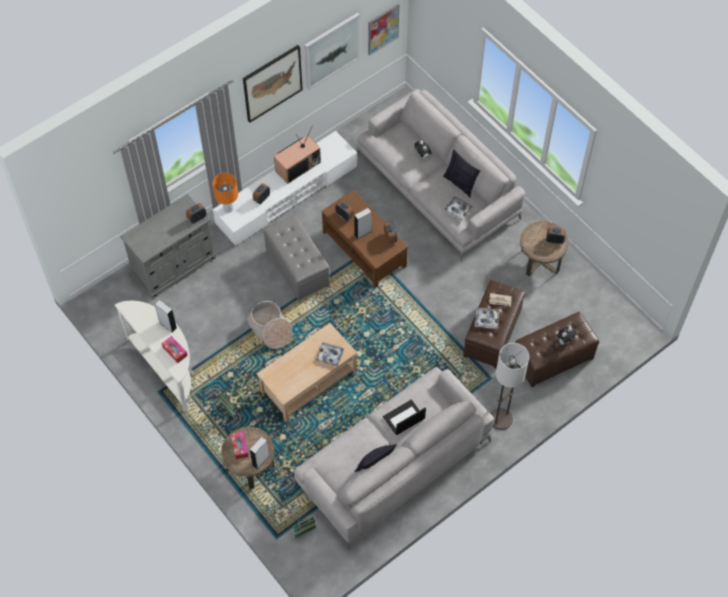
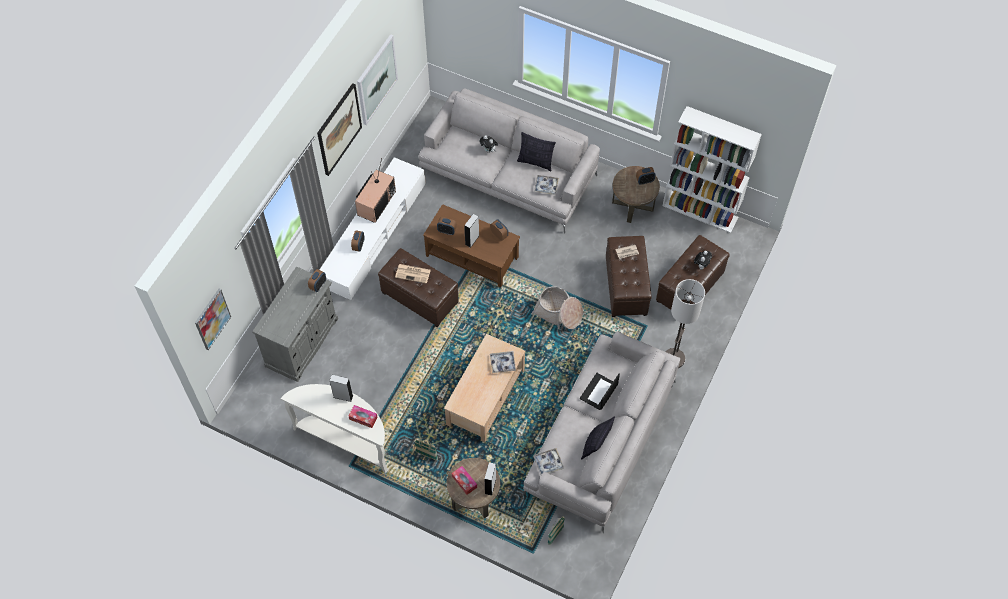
camera: 25 degrees left, 0 degrees up
(228, 208) = (331, 267): orange table lamp -> none
(270, 329) = (424, 364): basket -> basket (558, 313)
(293, 242) = (413, 273): none -> newspaper
(297, 268) = (420, 297): grey ottoman -> brown ottoman
(383, 29) = (409, 44): picture -> picture (212, 319)
(486, 319) = (624, 274): tray -> tray (548, 463)
(602, 292) = (700, 211): none -> white bookcase

